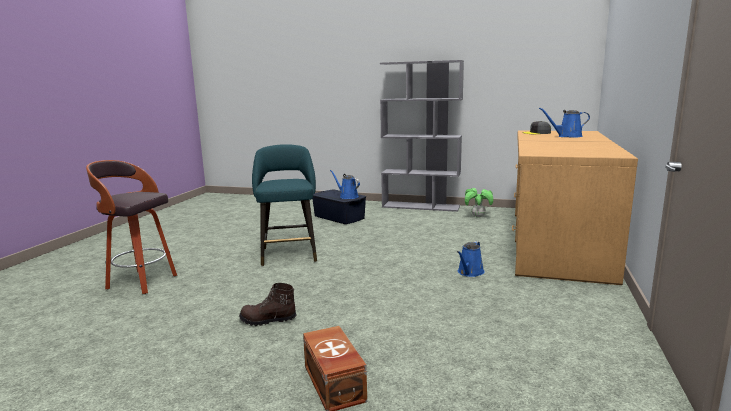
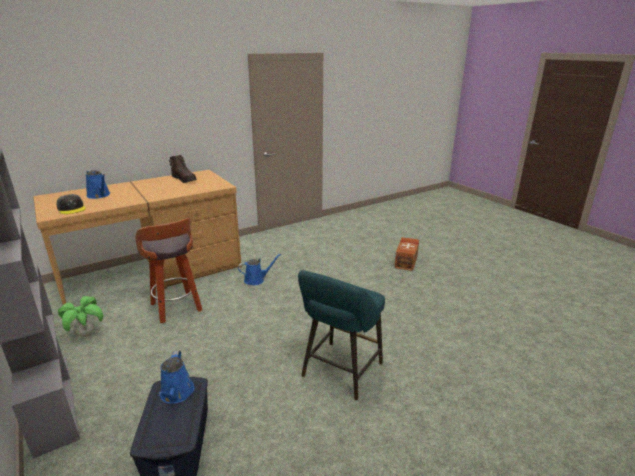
camera: 140 degrees left, 10 degrees up
(140, 282) = (512, 399): stool -> stool (177, 308)
(268, 320) = (414, 301): brown boot -> brown boot (184, 180)

